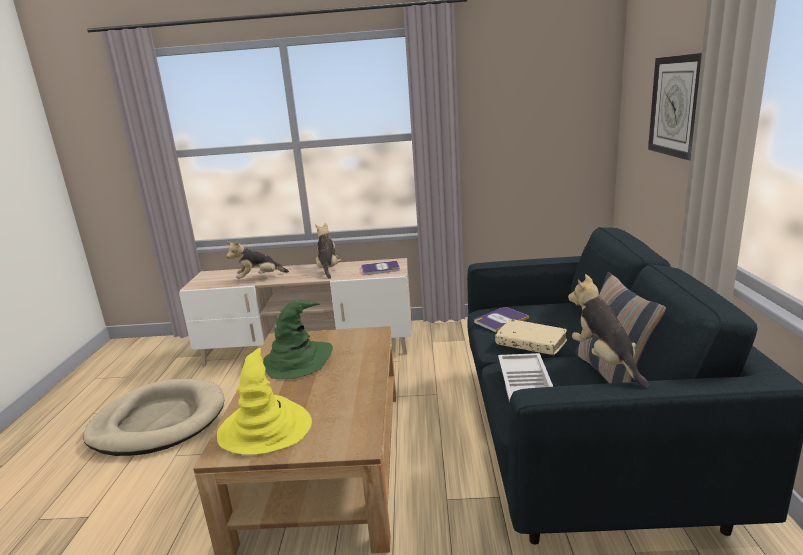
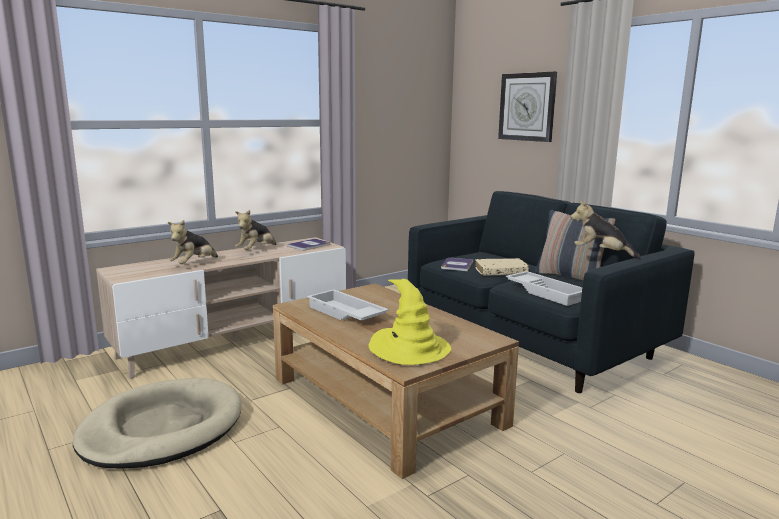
camera: 40 degrees left, 5 degrees down
(298, 361) = (345, 313): green hat -> white tray
(328, 269) = (256, 250): plush toy -> plush toy turned 105 degrees counterclockwise

